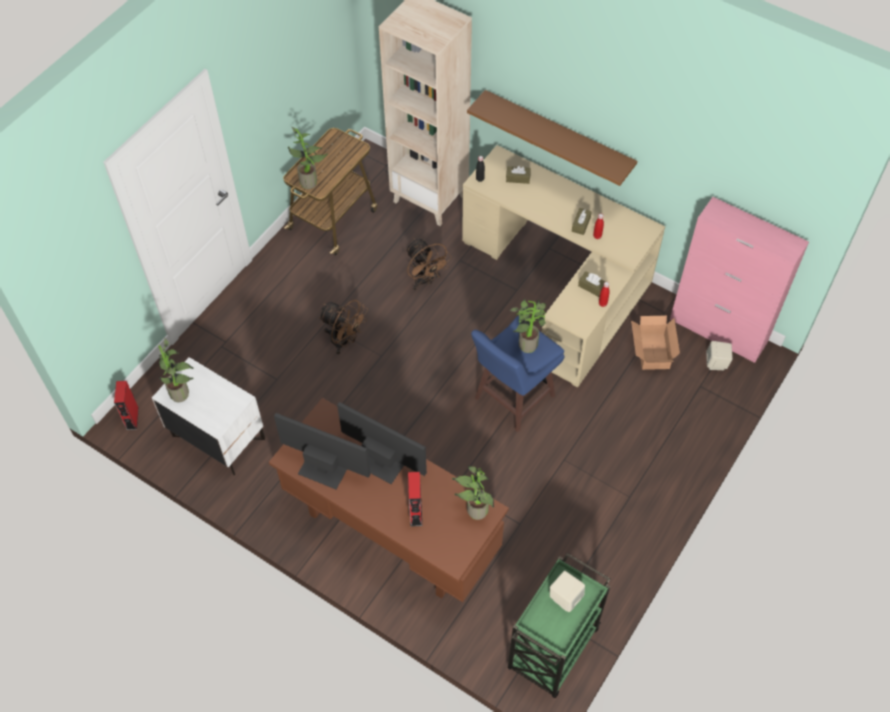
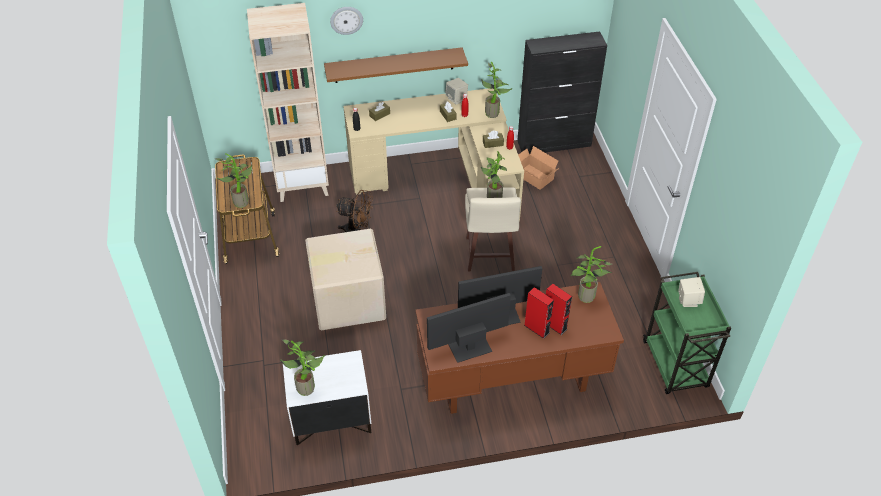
camera: 45 degrees left, 10 degrees down
(132, 418) = (252, 458): red speaker -> red speaker (536, 329)
(345, 341) = (347, 300): brown fan -> cardboard box
(512, 398) = (489, 255): blue stool -> beige stool
(515, 59) = (346, 20): none -> wall clock
(629, 255) = (494, 113): none -> potted plant
(716, 363) = (573, 159): beige speaker -> beige speaker (456, 99)
(718, 331) = (554, 143): pink cabinet -> black cabinet

